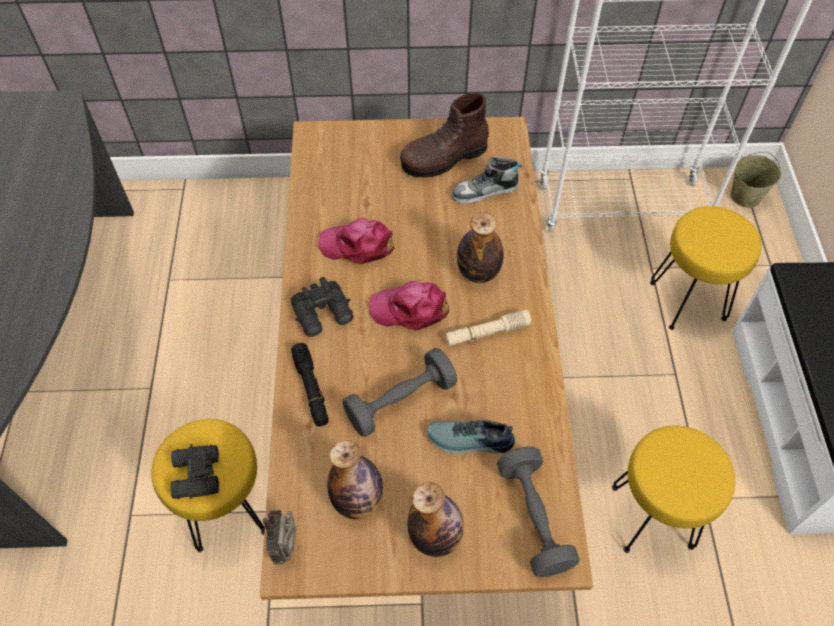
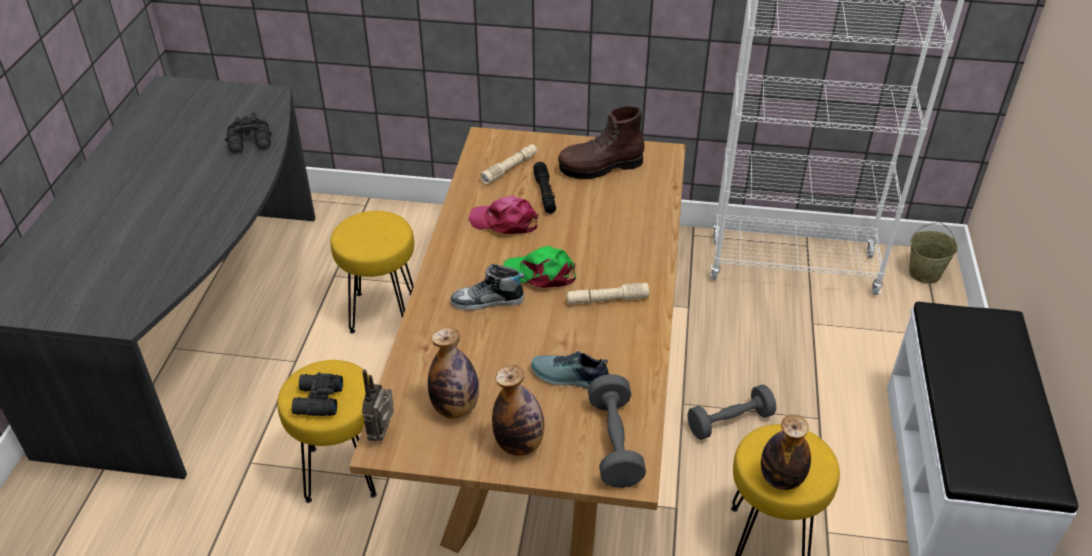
camera: 10 degrees right, 15 degrees down
(311, 388) = (435, 321): black flashlight -> black flashlight (545, 193)
(324, 314) = (461, 268): black binoculars -> black binoculars (251, 143)
(348, 173) = (509, 169): none -> beige flashlight
(400, 401) = (513, 340): grey dumbbell -> grey dumbbell (729, 422)
(410, 309) = (540, 274): pink cap -> green cap
(478, 272) = (610, 254): bottle -> bottle (781, 479)
(485, 191) = (632, 195): shoe -> shoe (487, 301)
(686, 300) = (844, 355): yellow stool -> yellow stool (382, 311)

